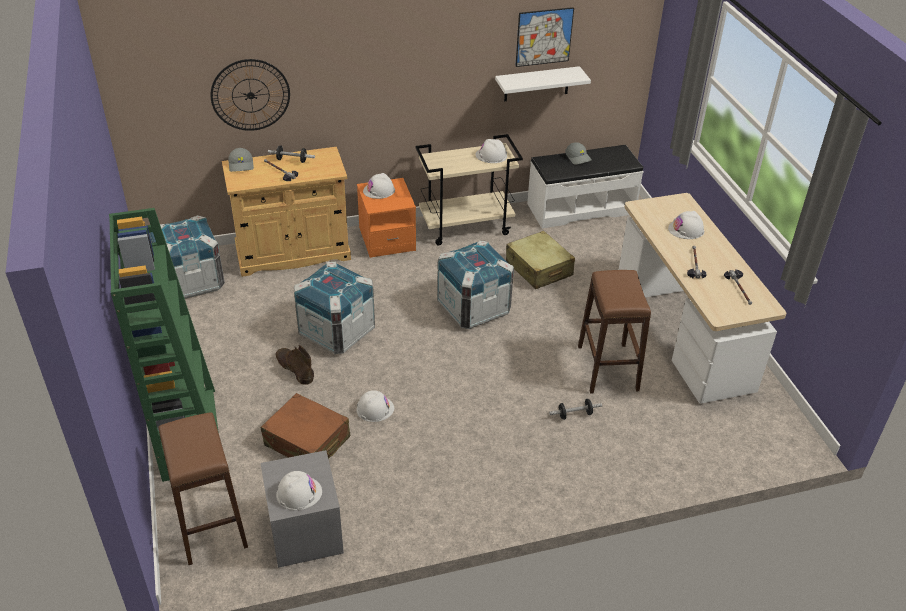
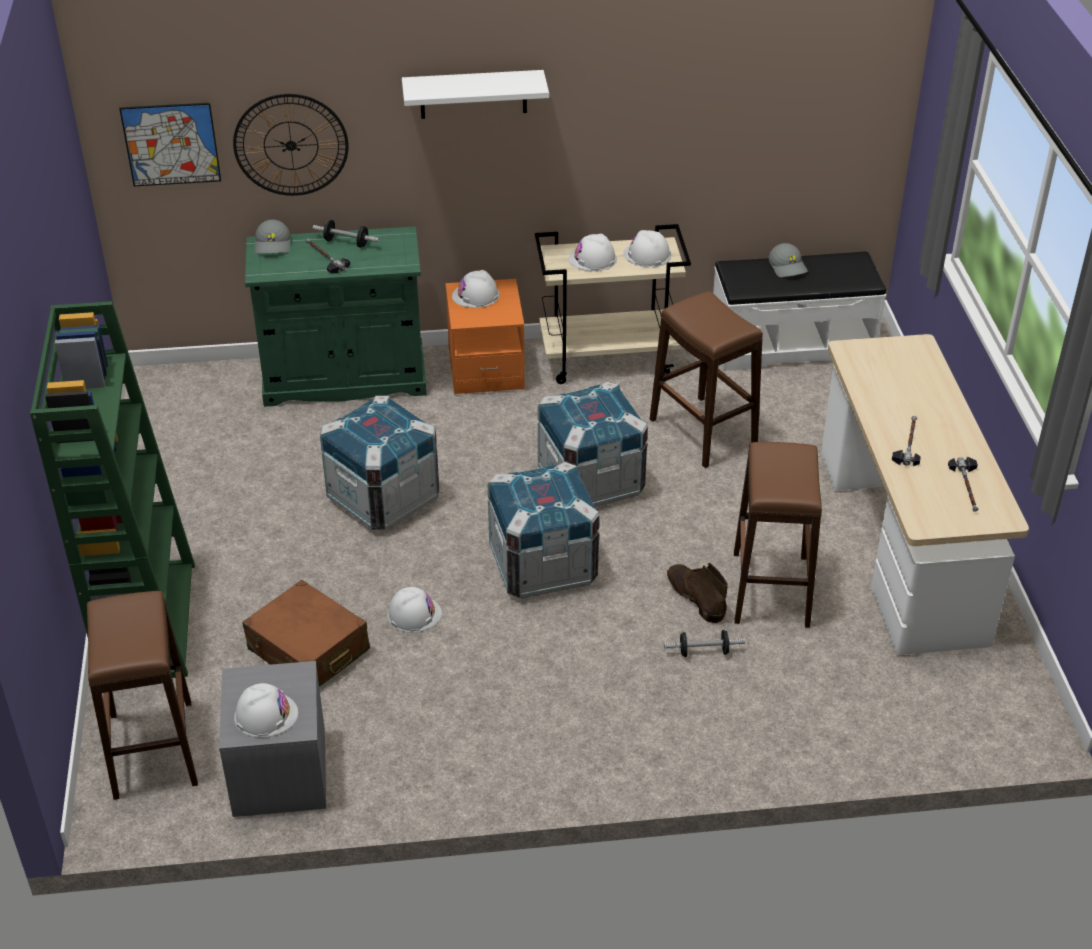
camera: 10 degrees right, 0 degrees up
(191, 281) = (192, 408): crate -> crate (543, 566)
(293, 253) = (344, 378): beige cabinet -> green cabinet
(294, 368) = (312, 545): brown boot -> brown boot (695, 596)
(536, 84) = (724, 151): white shelf -> white shelf (473, 94)
(539, 269) = (703, 432): beige suitcase -> brown stool
(544, 37) = (735, 82): picture -> picture (171, 144)
(686, 229) = (911, 391): white hard hat -> white hard hat (592, 259)

